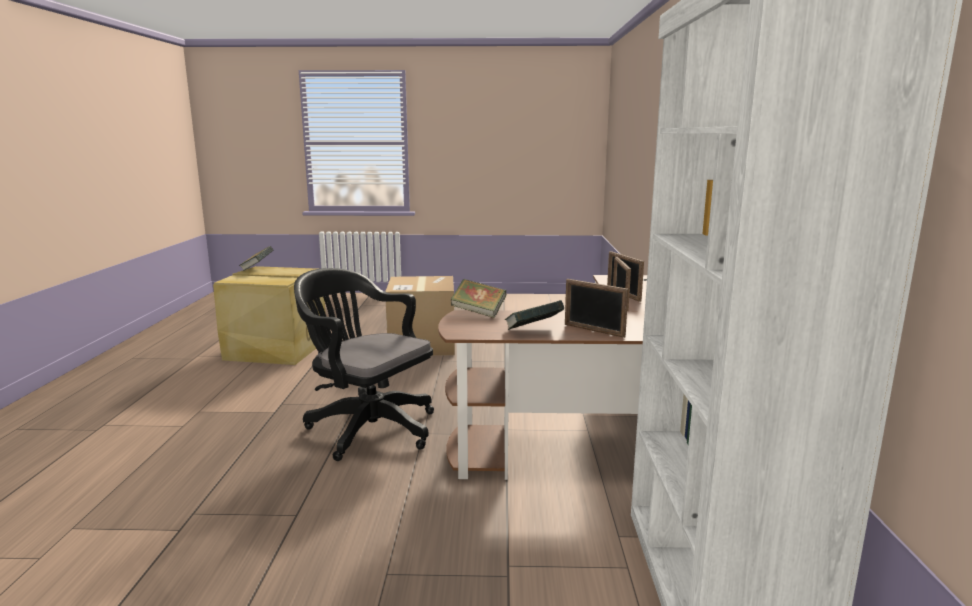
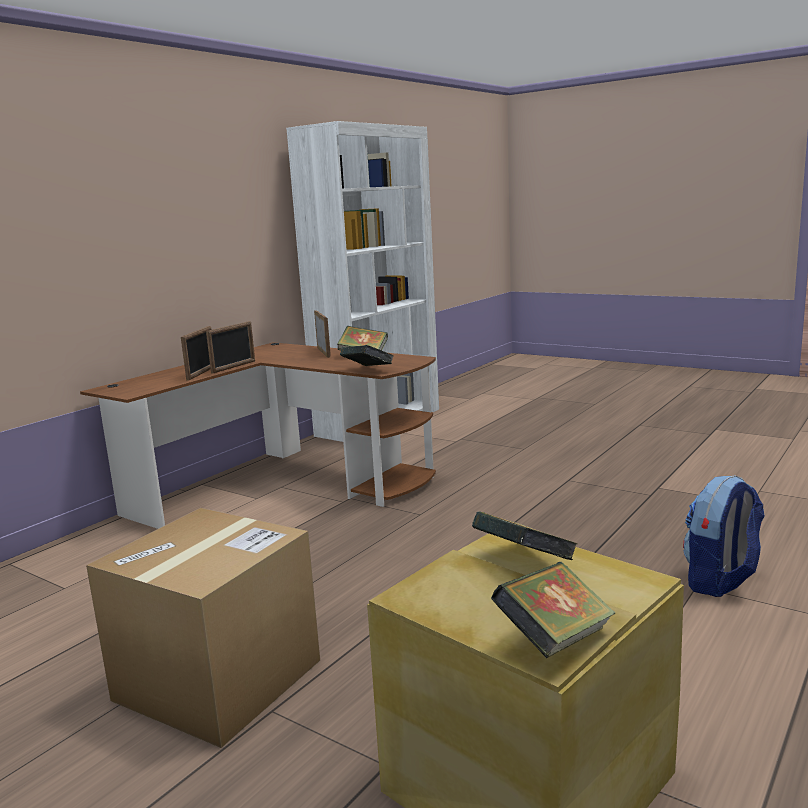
camera: 145 degrees left, 0 degrees up
(162, 432) = (721, 582): none -> backpack
(273, 278) = (523, 562): none -> book
(367, 427) = (468, 531): black office chair -> none

